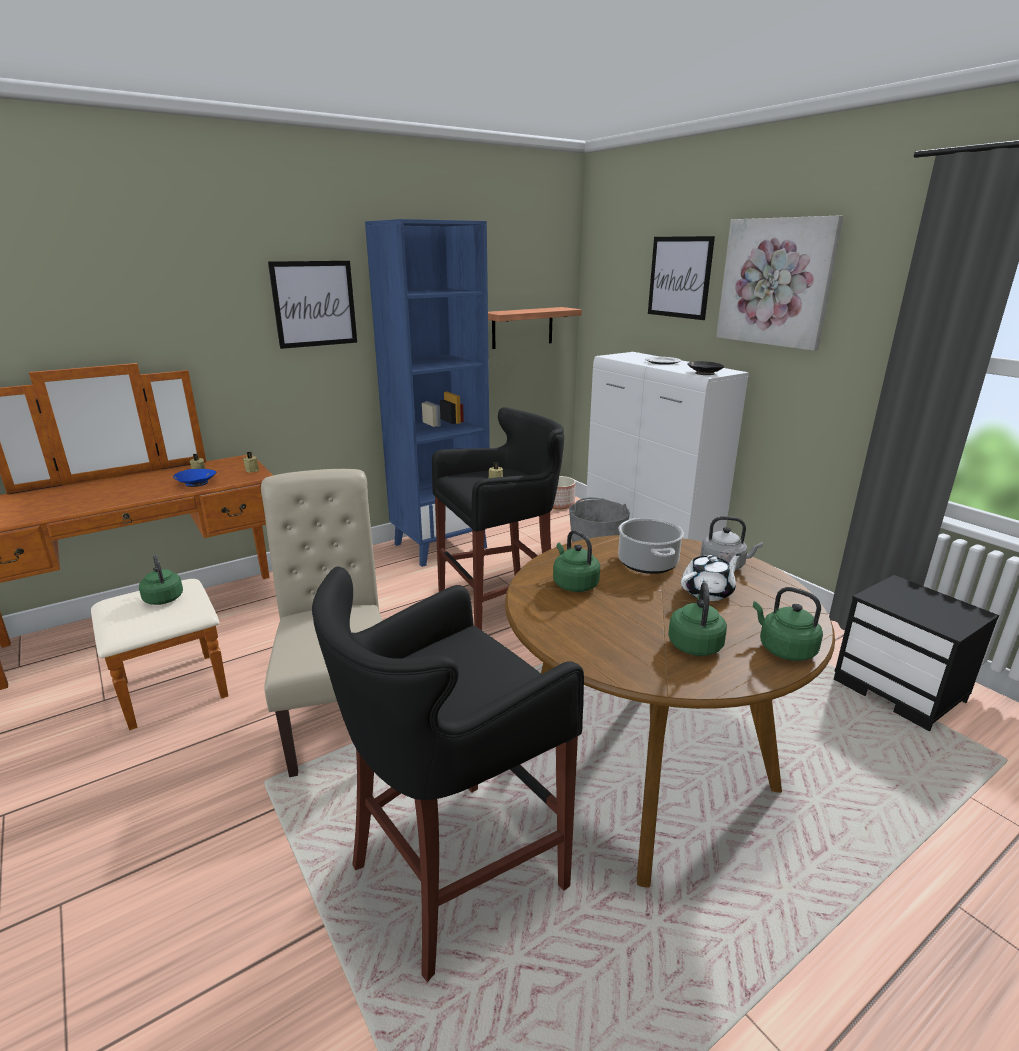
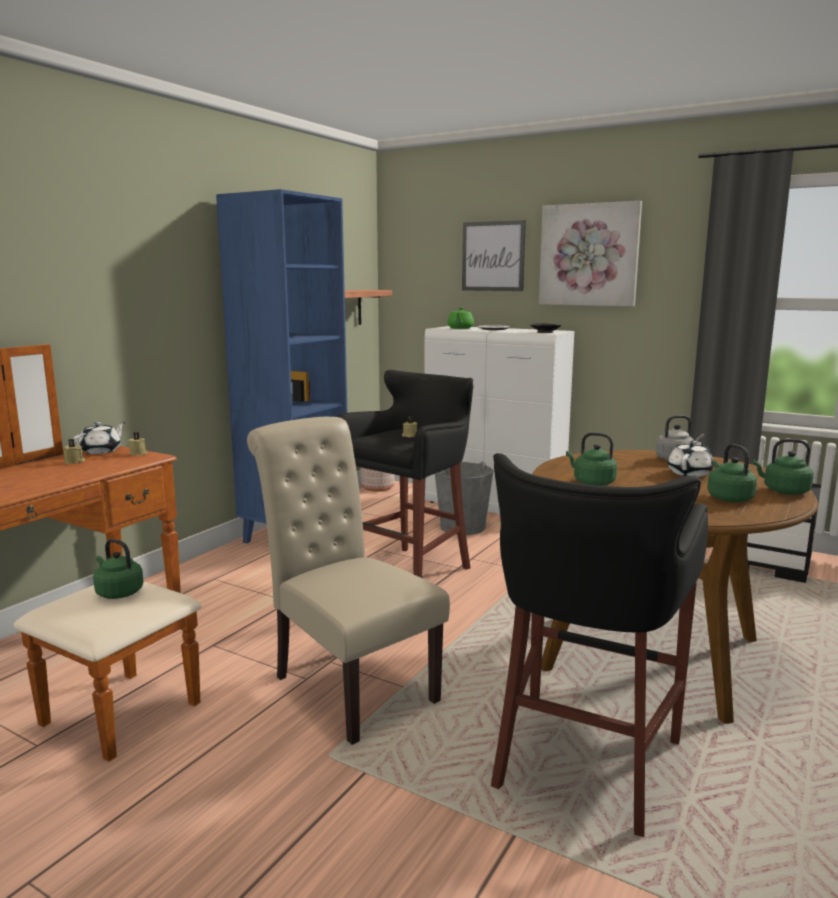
camera: 25 degrees left, 10 degrees down
(196, 483) = (90, 469): blue bowl -> none
(233, 462) = (101, 451): none -> white teapot
(314, 304) = (168, 276): picture -> none
(630, 358) = (460, 328): none -> green teapot
(648, 563) = (623, 465): cooking pot -> none

